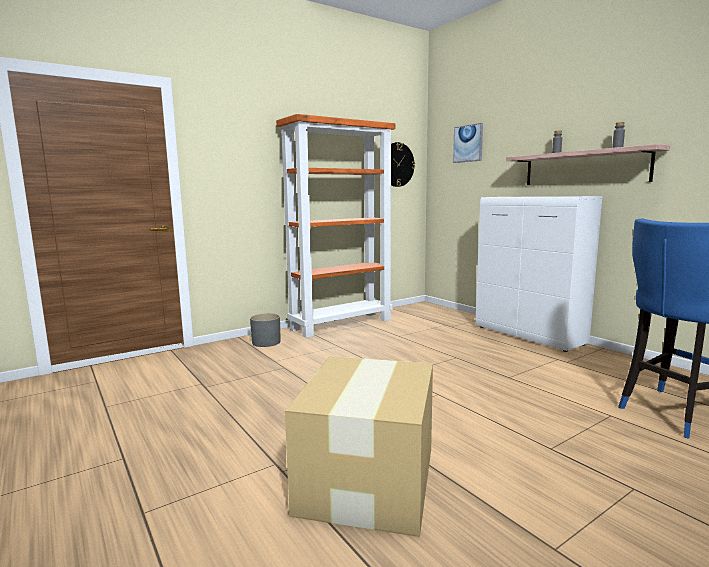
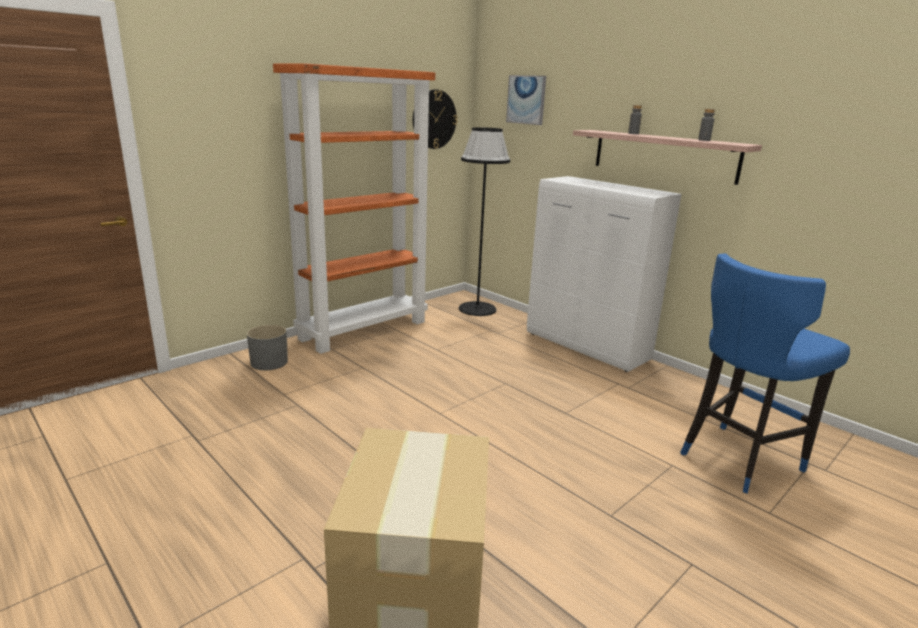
camera: 10 degrees left, 10 degrees up
(434, 312) = (477, 309): none -> black floor lamp

